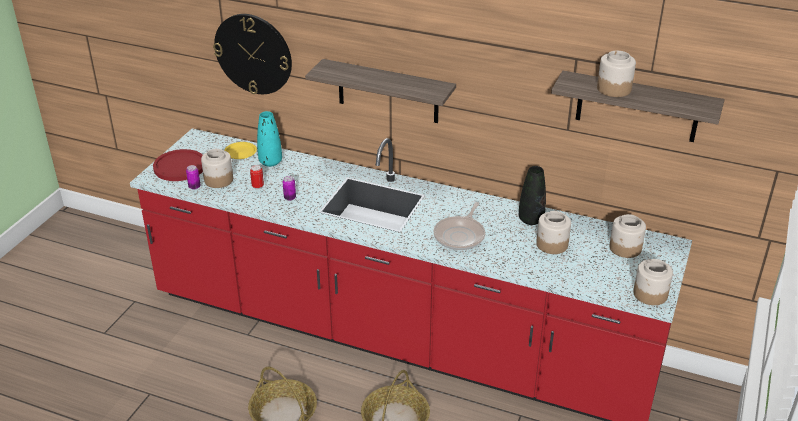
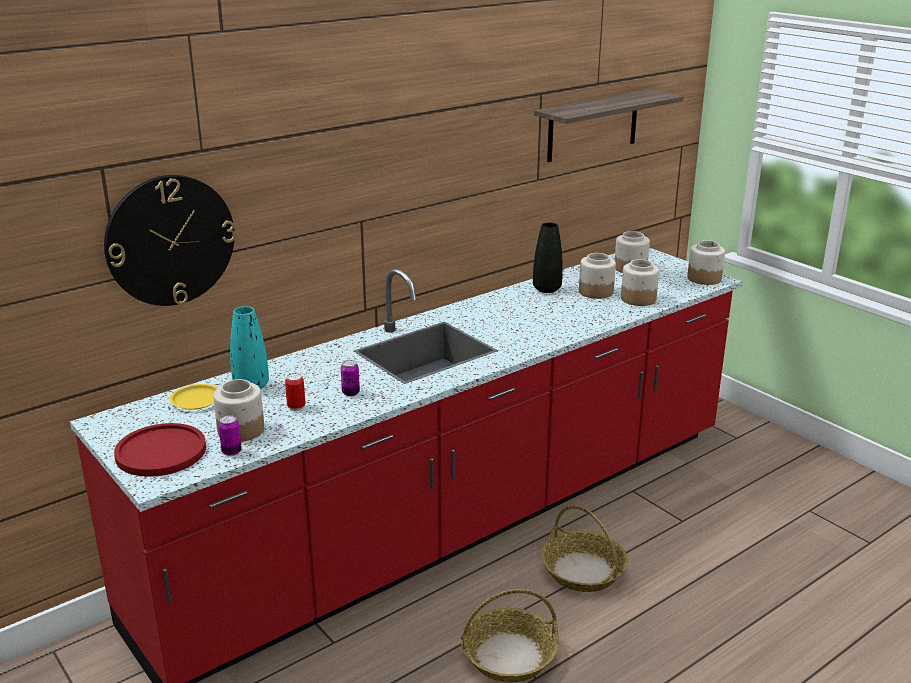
camera: 60 degrees left, 10 degrees down
(388, 91) = (362, 216): shelf -> none
(460, 235) = (538, 324): frying pan -> none
(613, 89) = (593, 105): jar -> jar (637, 299)

